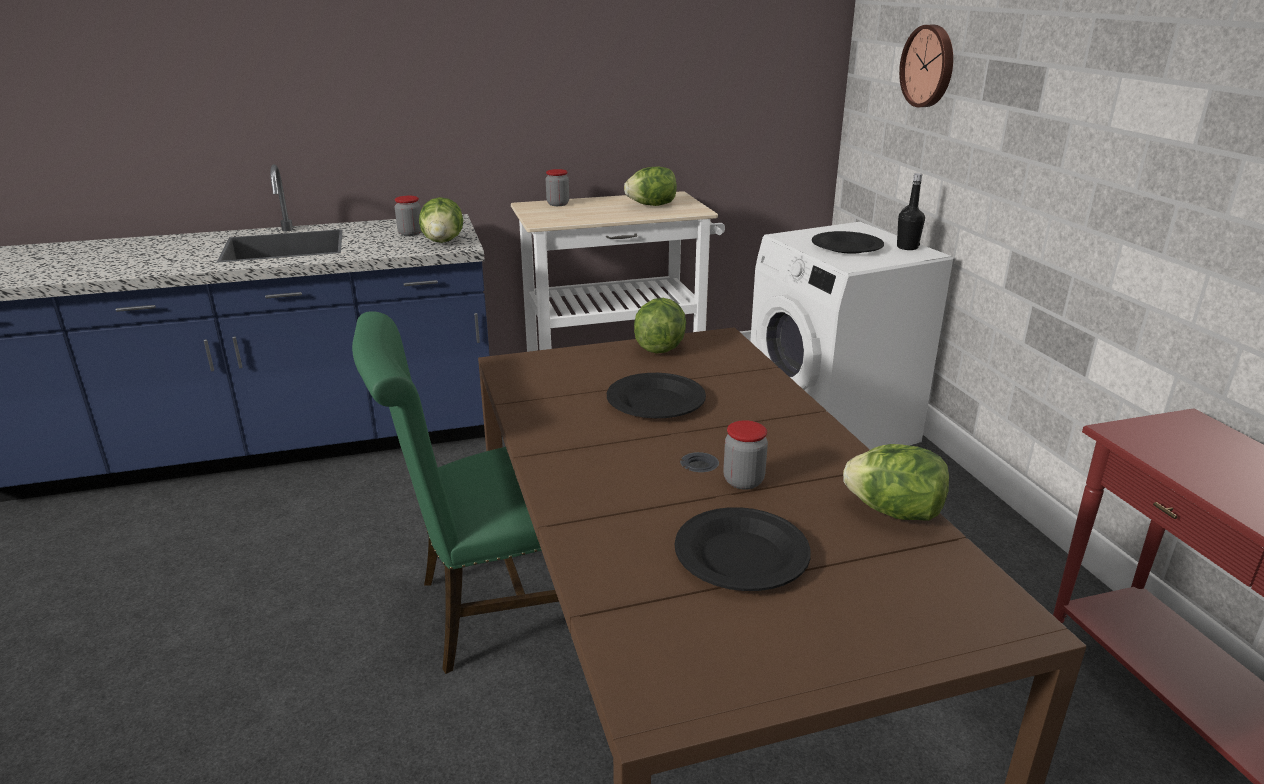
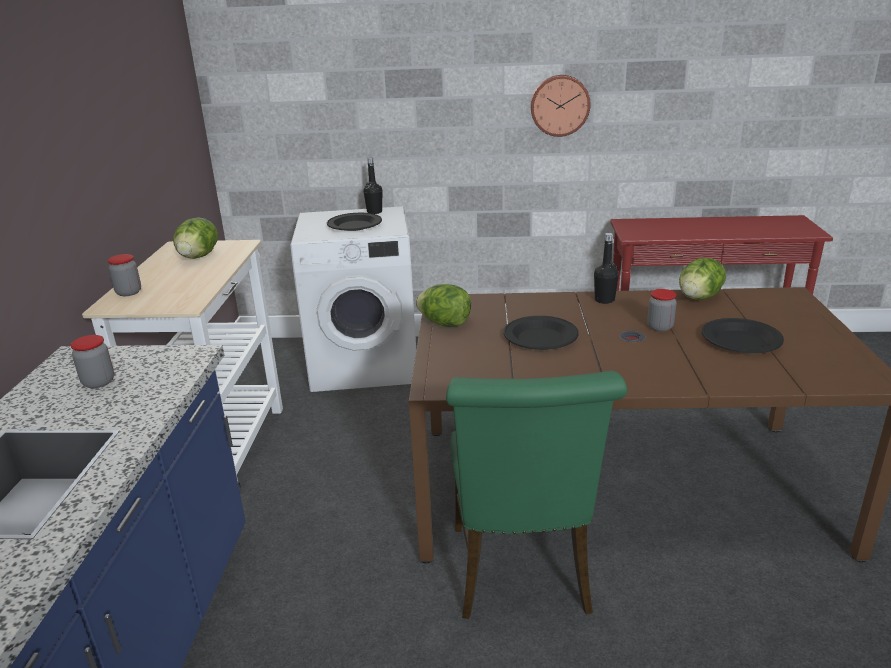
camera: 70 degrees left, 0 degrees up
(443, 241) = (161, 364): lettuce -> none
(811, 433) = (604, 300): none -> black bottle
(929, 66) = (321, 83): wall clock -> wall clock (560, 105)

